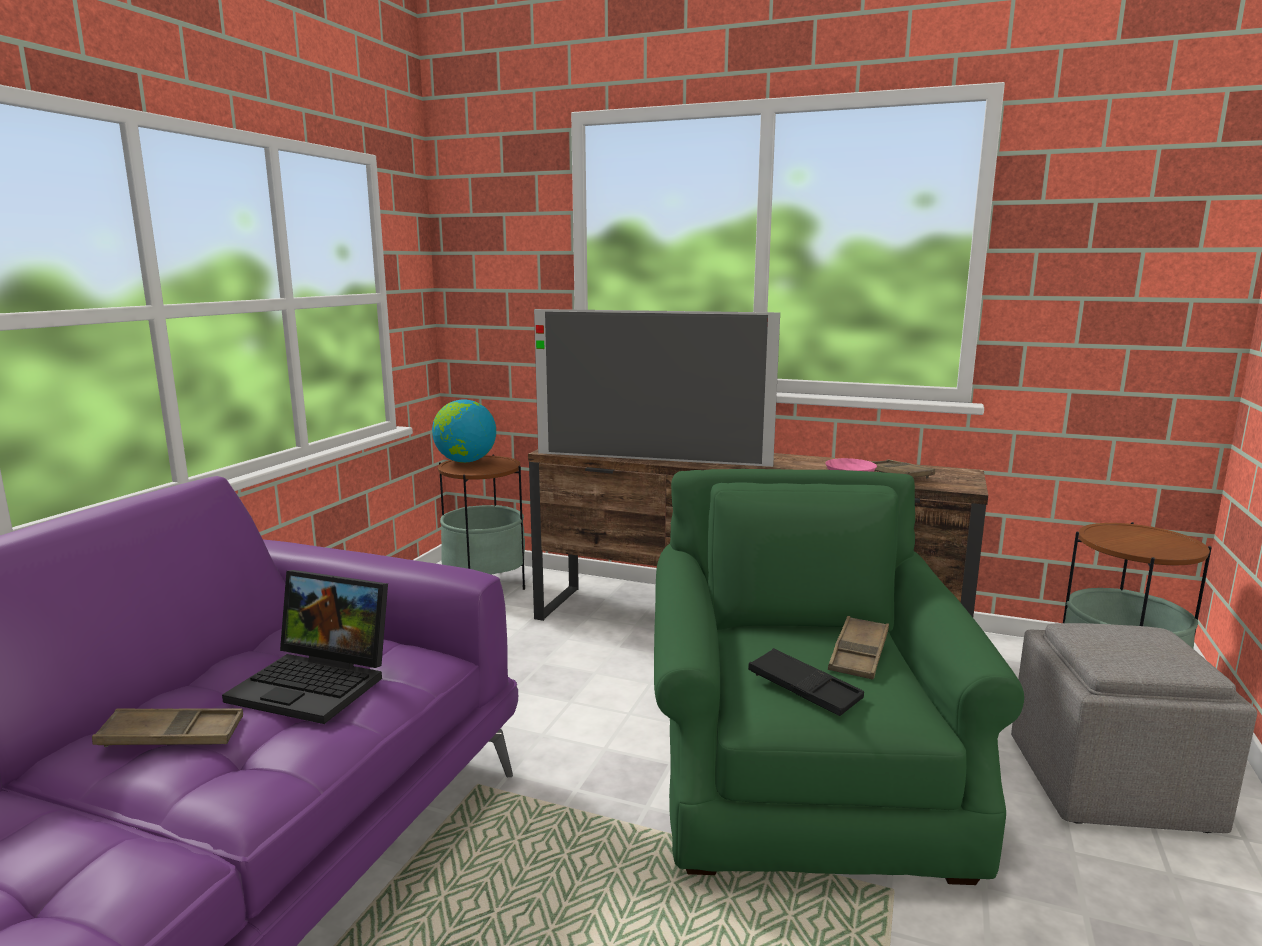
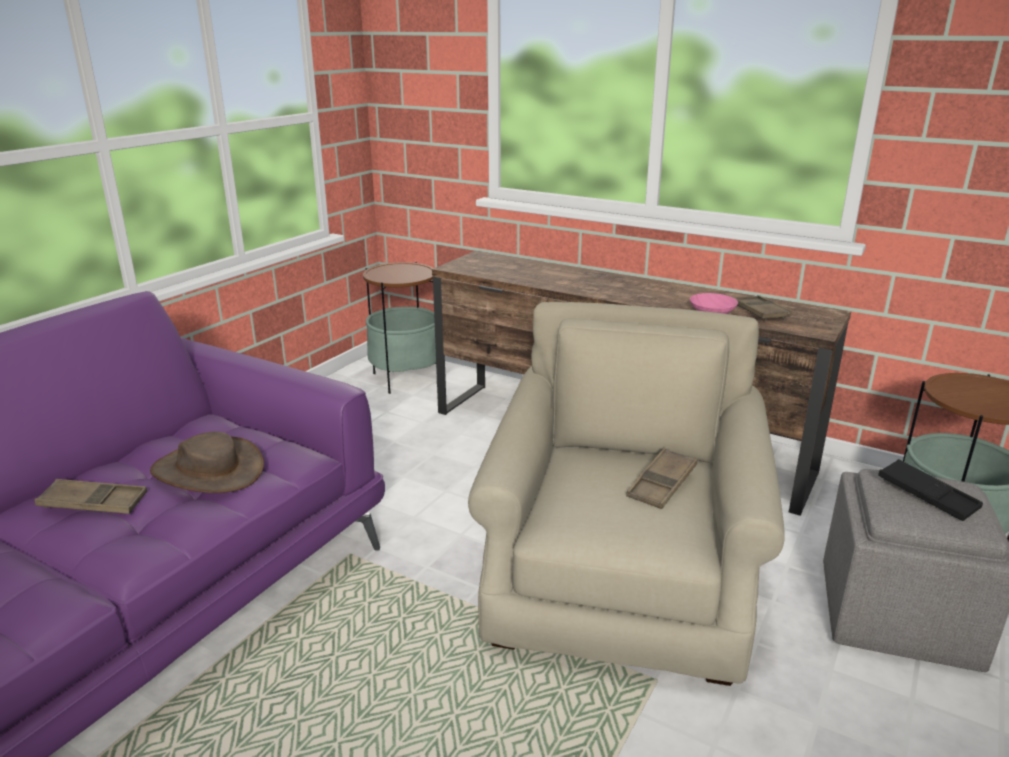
camera: 10 degrees right, 10 degrees up
(317, 683) = (208, 470): laptop -> brown hat
(465, 461) = (389, 268): globe -> none
(651, 459) = (538, 281): television -> none
(802, 771) = (620, 572): green armchair -> beige armchair
(804, 689) = (597, 512): black tray -> black tray (927, 495)

